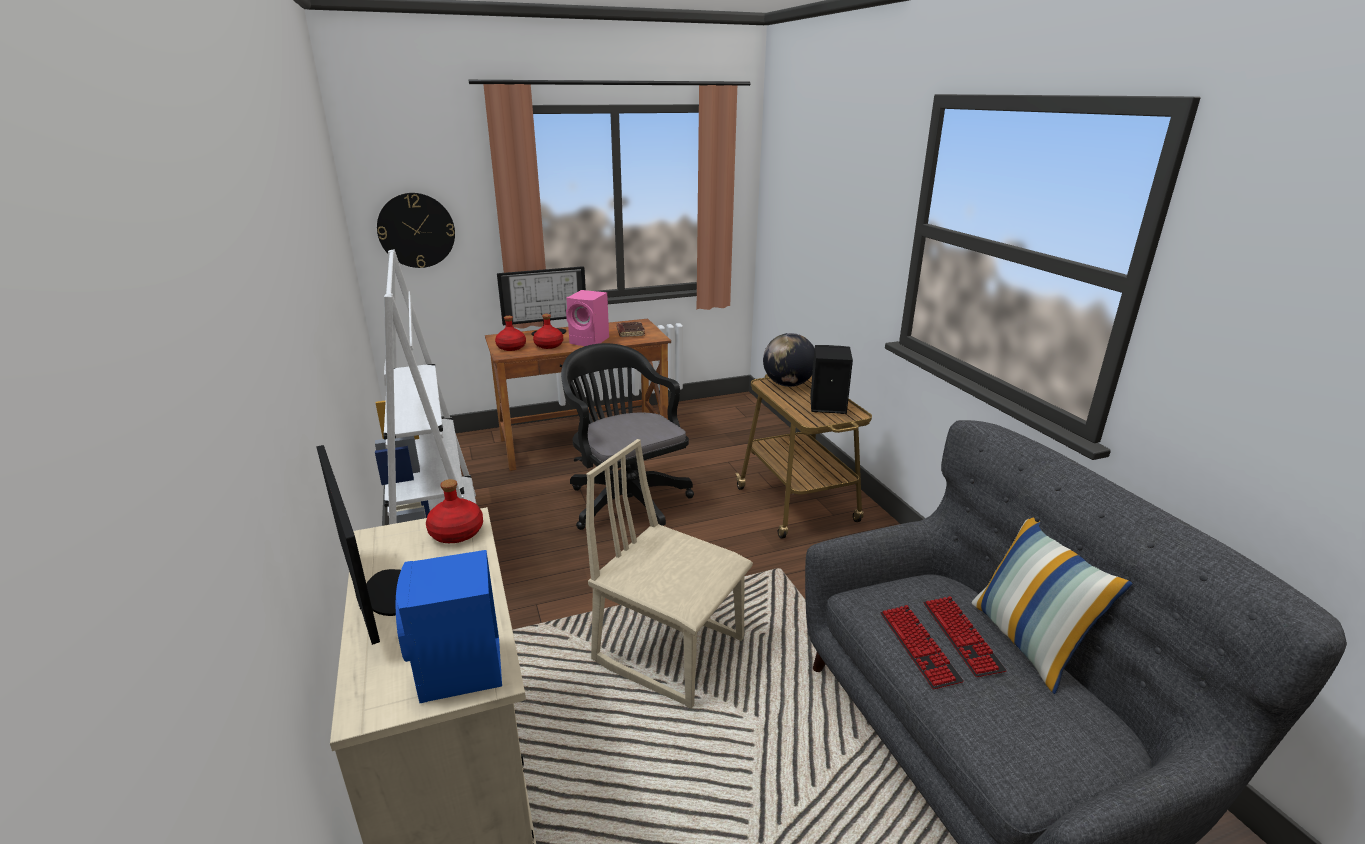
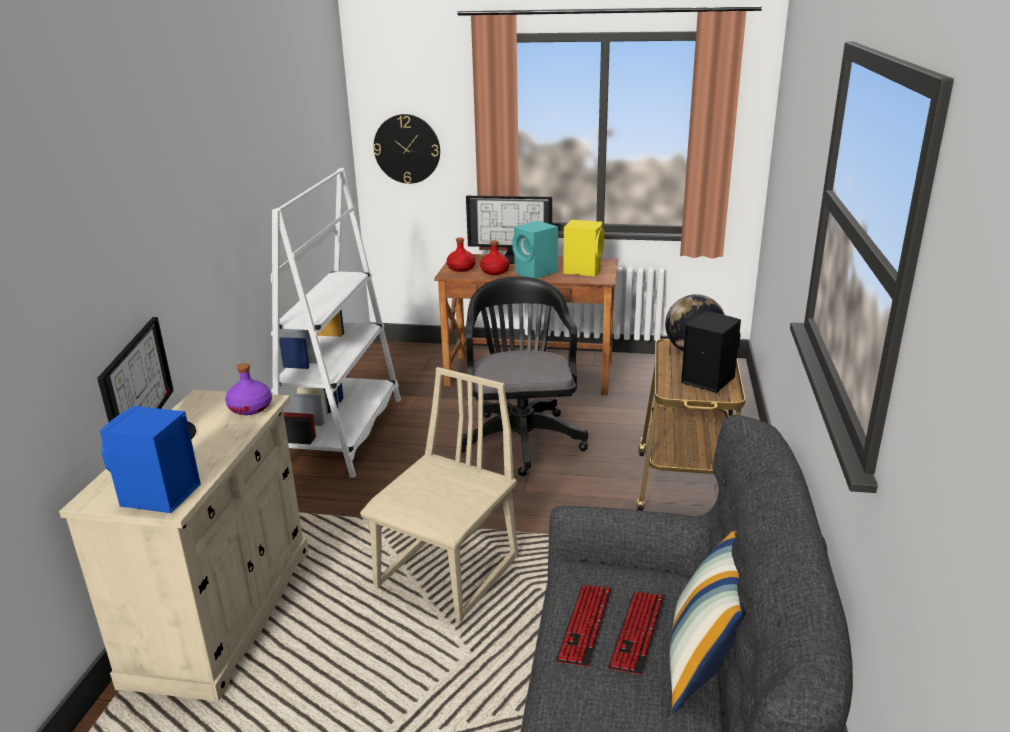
camera: 30 degrees right, 0 degrees up
(456, 532) = (250, 408): red bottle -> purple bottle
(590, 341) = (536, 273): pink speaker -> turquoise speaker
(630, 332) = (583, 270): brown book -> yellow speaker
(670, 649) = (449, 573): beige chair -> beige chair turned 60 degrees clockwise

